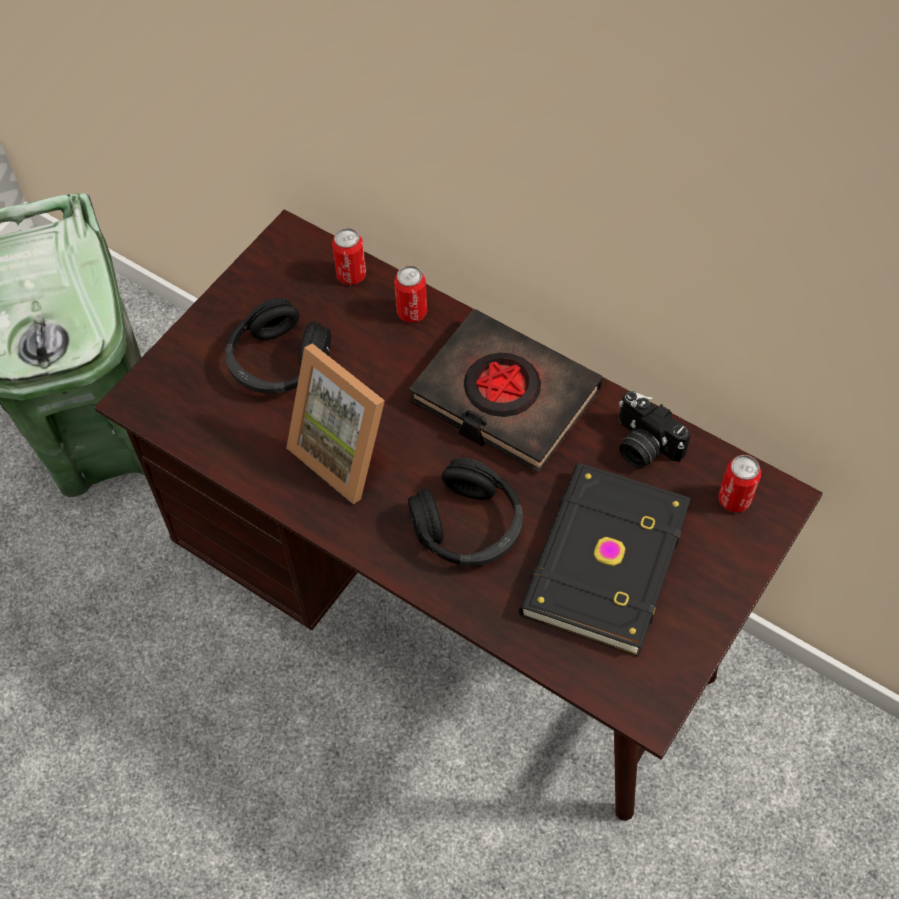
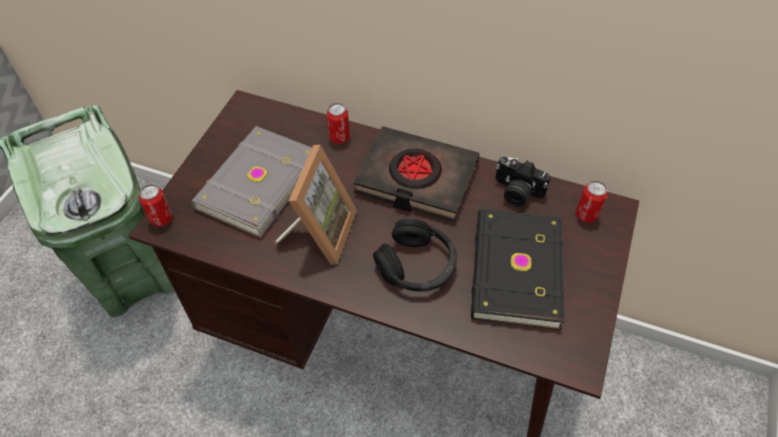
camera: 15 degrees left, 5 degrees down
(278, 362) = (256, 183): black headphones -> grey book
(348, 451) = (319, 232): picture frame -> picture frame turned 105 degrees counterclockwise
(351, 275) = (292, 121): can -> can (161, 218)

